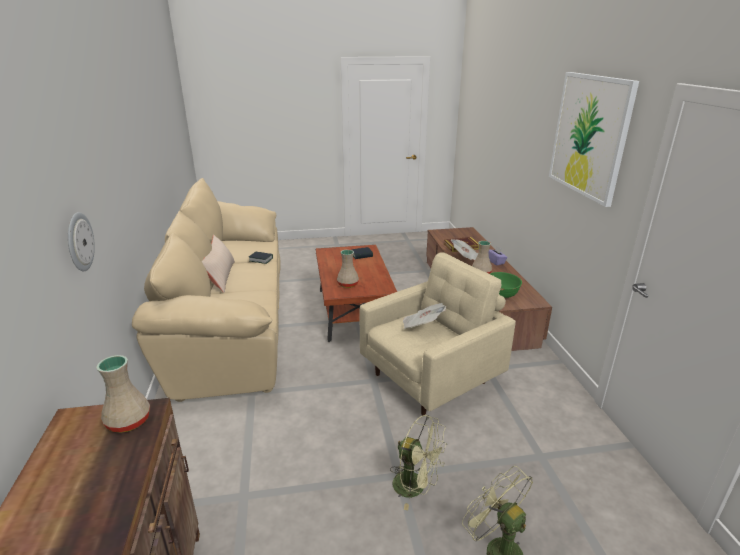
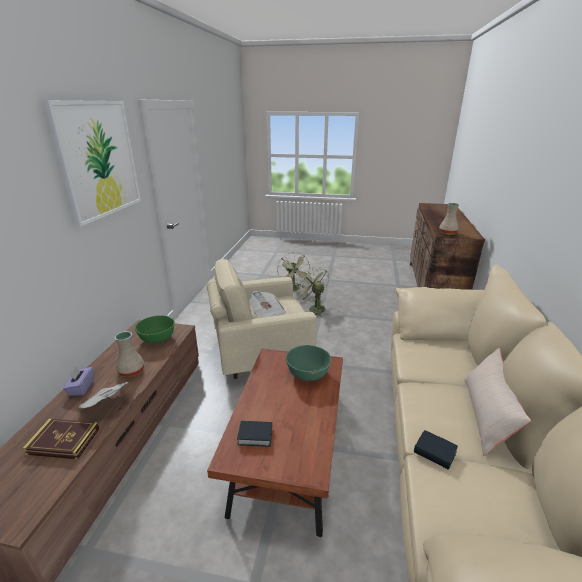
camera: 160 degrees left, 0 degrees up
(79, 242) = (525, 203): wall clock -> none
(347, 284) = (308, 374): beige vase -> green bowl

